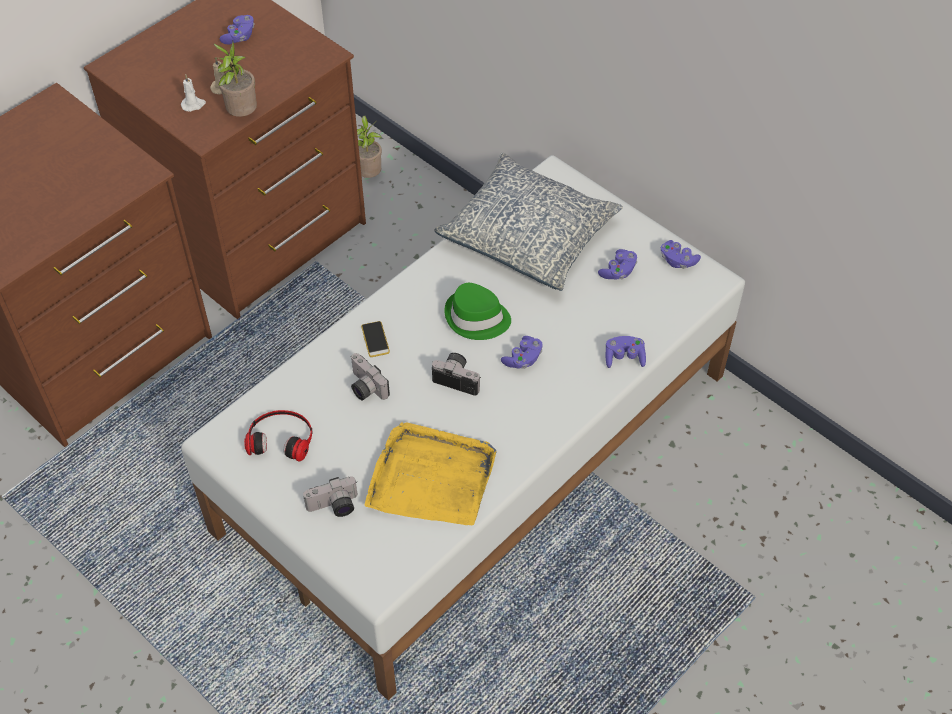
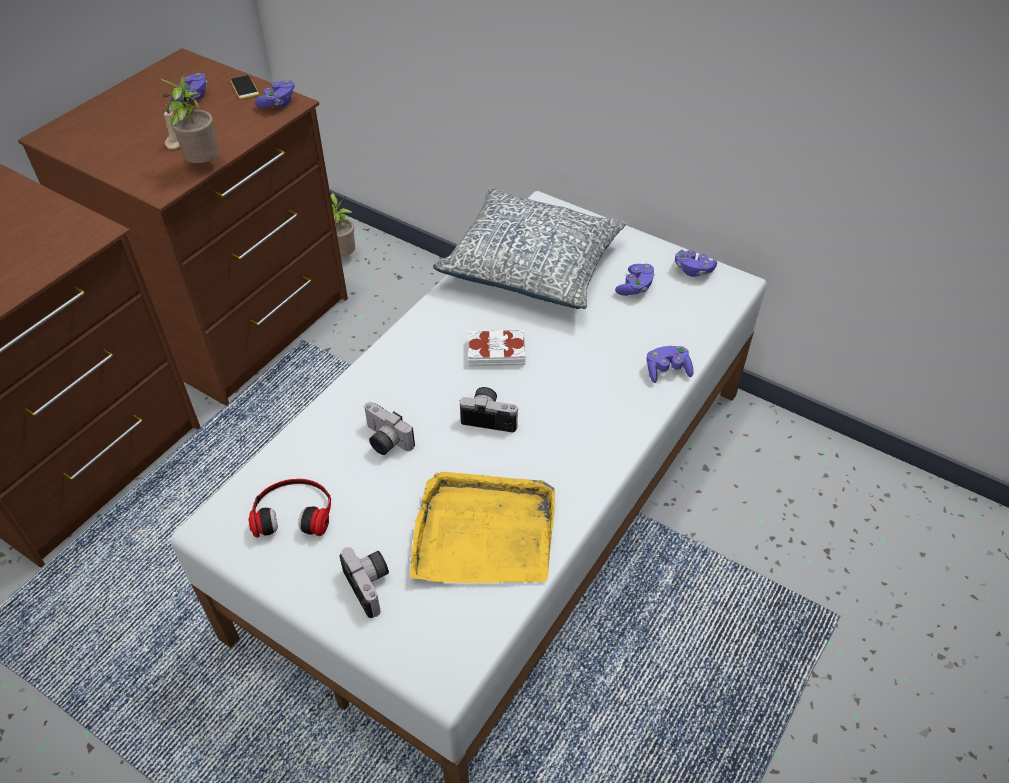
camera: 10 degrees left, 5 degrees down
(193, 105) = (147, 161): white candle -> none
(334, 507) = (371, 585): camera -> camera turned 90 degrees counterclockwise
(375, 339) = (387, 388): phone -> phone (244, 88)
(476, 318) = (496, 352): green hat -> white book
(523, 359) = (557, 386): purple game controller -> purple game controller (278, 103)

